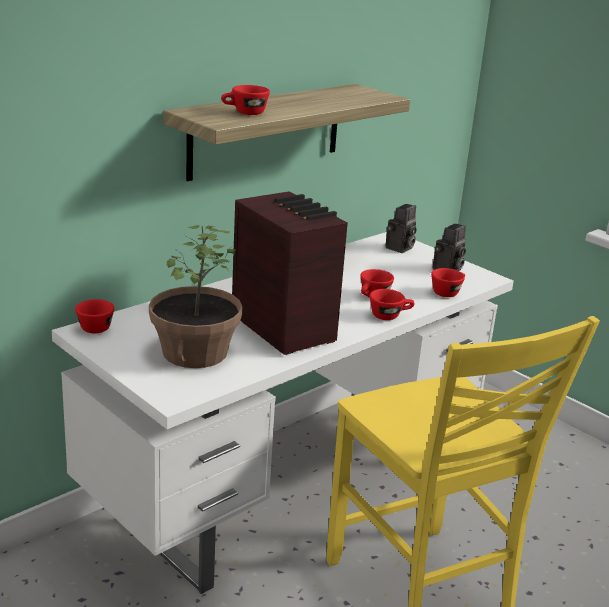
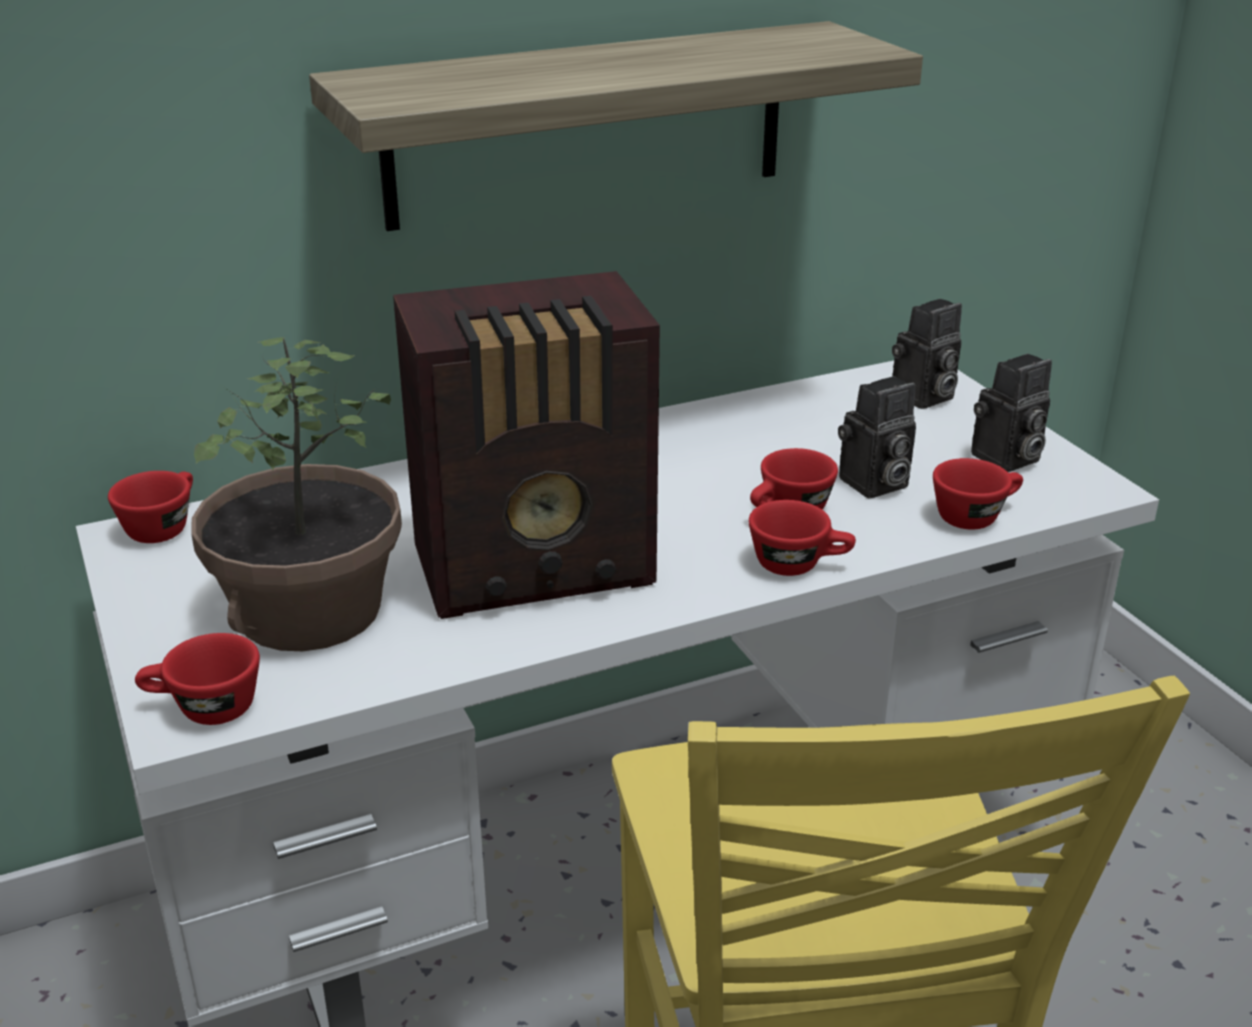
camera: 20 degrees right, 5 degrees up
(244, 113) = (477, 82): red cup -> red cup (204, 709)
(283, 327) = (539, 568): radio -> radio turned 90 degrees clockwise
(400, 284) = (873, 485): none -> camera

